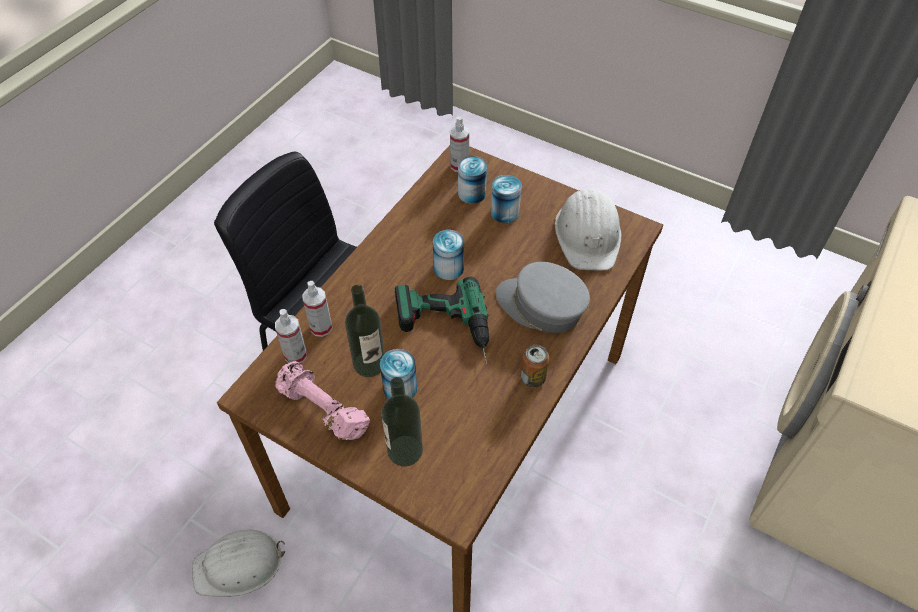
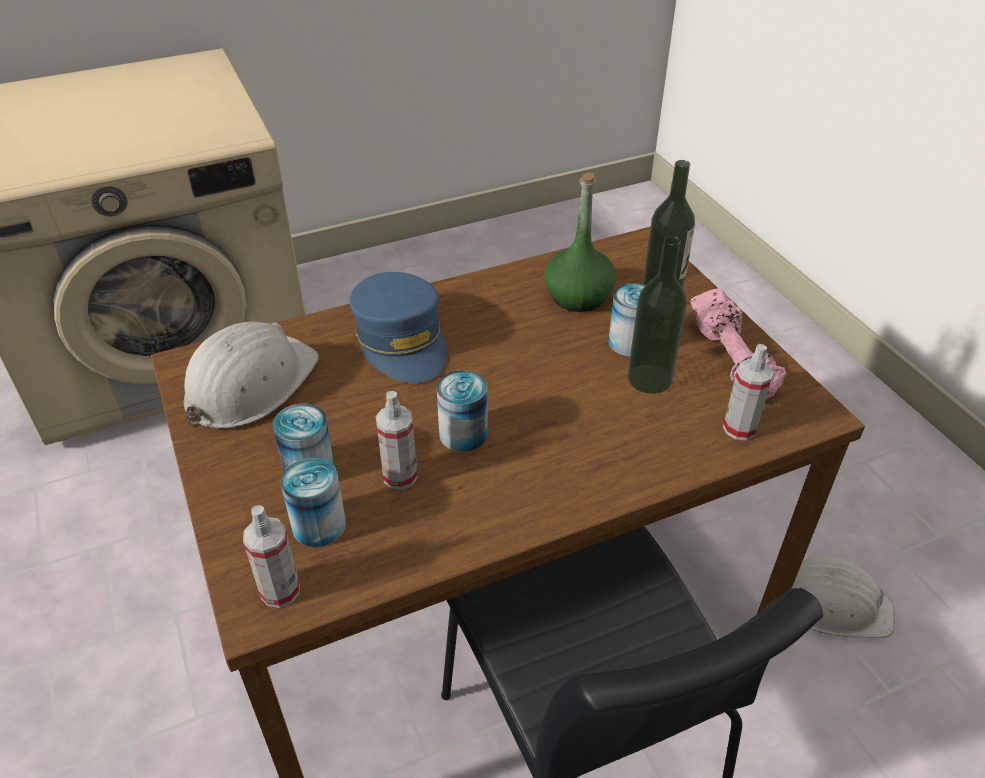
camera: 145 degrees left, 10 degrees down
(321, 327) = (688, 444): spray bottle -> spray bottle (400, 476)
(445, 331) = (533, 369): power drill -> none
(464, 413) = (578, 296): none -> green bottle
(533, 378) = (483, 291): can -> none
(541, 307) = (402, 341): grey cap -> blue cap

